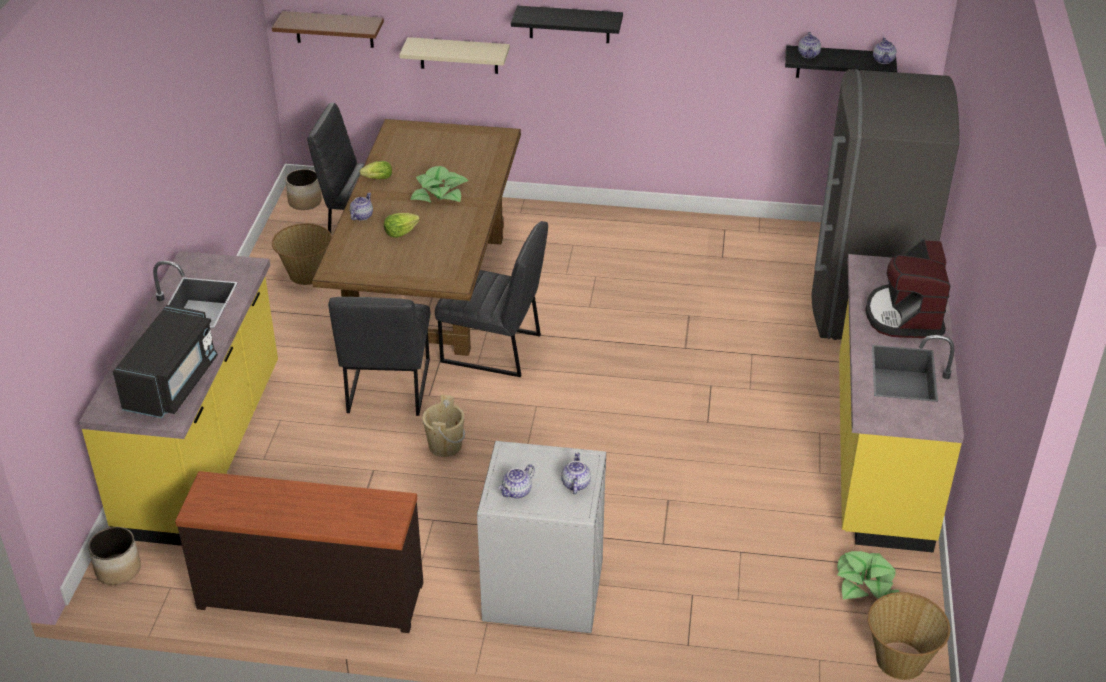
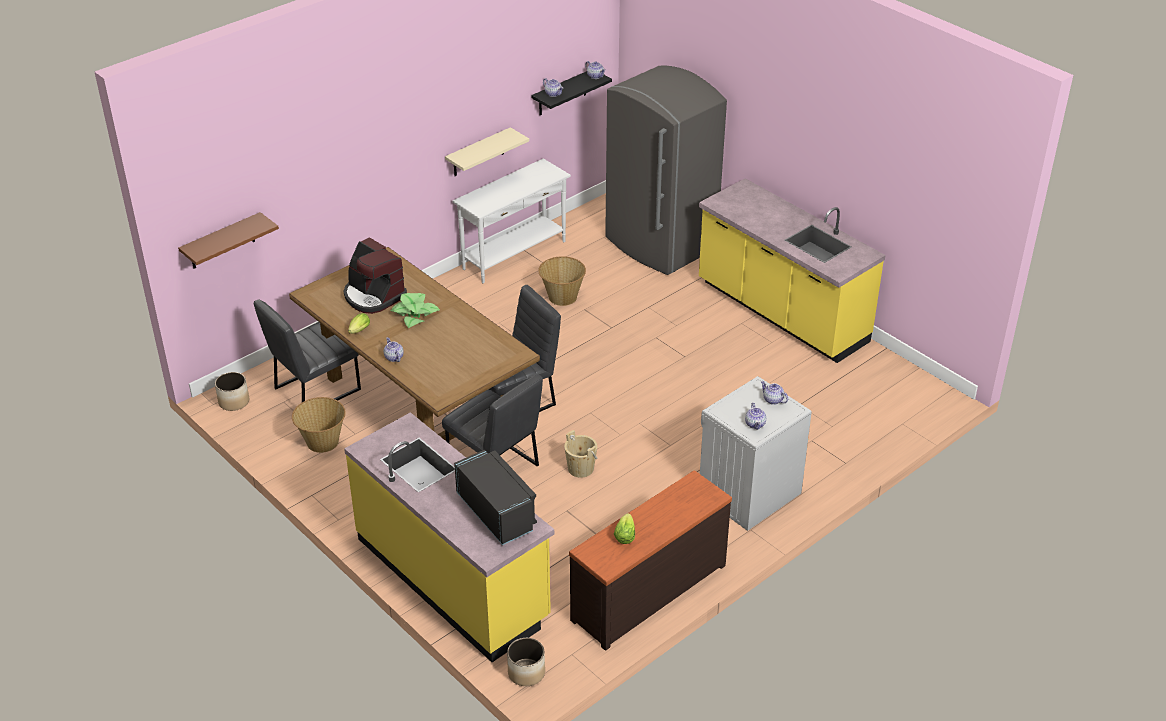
camera: 50 degrees left, 0 degrees up
(400, 233) = (436, 351): lettuce -> lettuce (625, 536)
(459, 55) = (319, 214): beige shelf -> beige shelf (478, 153)
(569, 24) = (394, 149): black shelf -> none
(709, 229) = (514, 254): none -> white console table
(866, 584) = (868, 377): potted plant -> none
(900, 659) = (929, 397): basket -> basket (562, 297)
(904, 316) = (774, 216): coffee machine -> coffee machine (373, 296)

